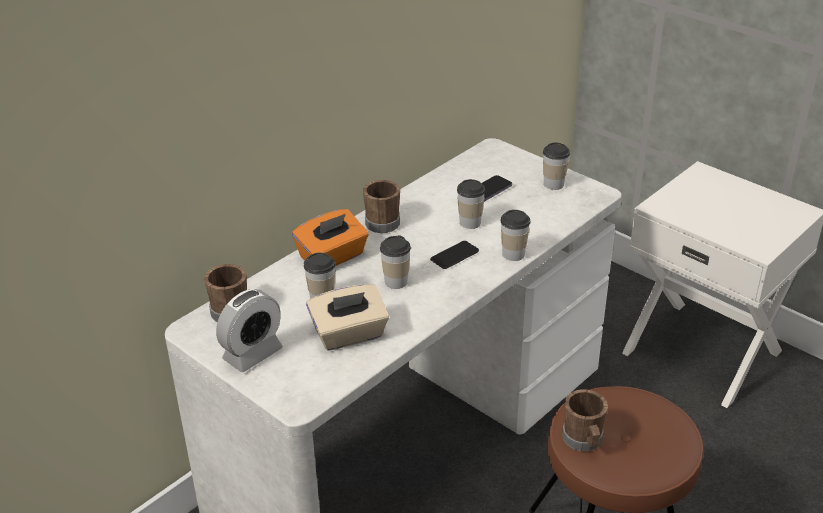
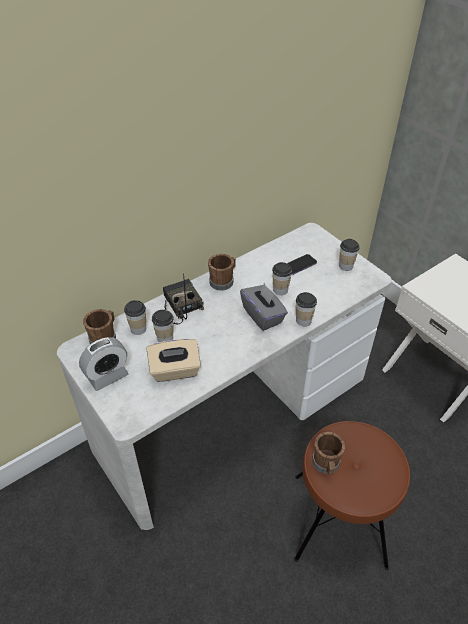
camera: 10 degrees right, 10 degrees up
(332, 257) = (181, 305): orange tissue box -> radio
(396, 282) = (218, 331): cup -> cup (138, 329)
(454, 255) = (263, 316): phone -> grey tissue box

